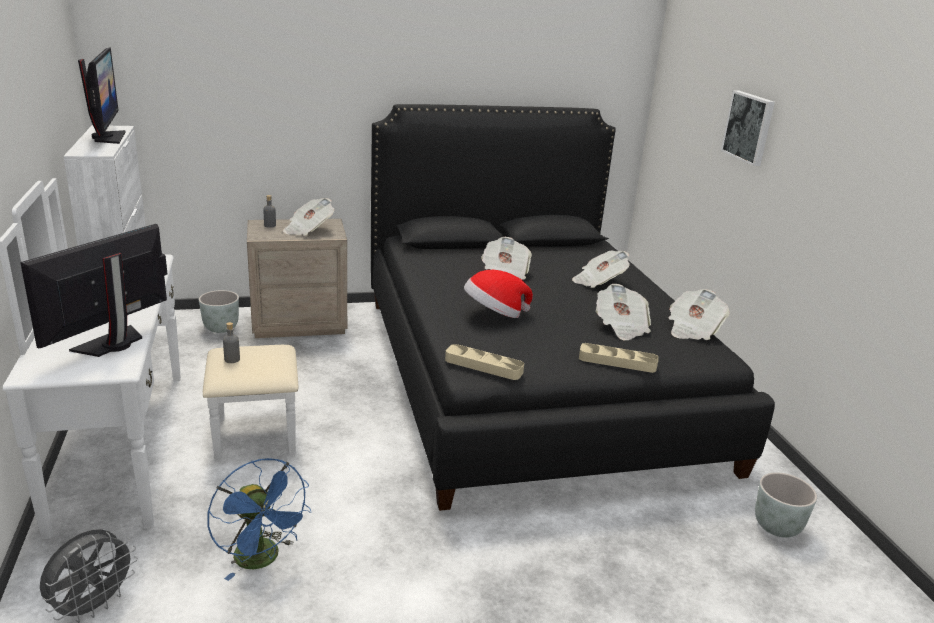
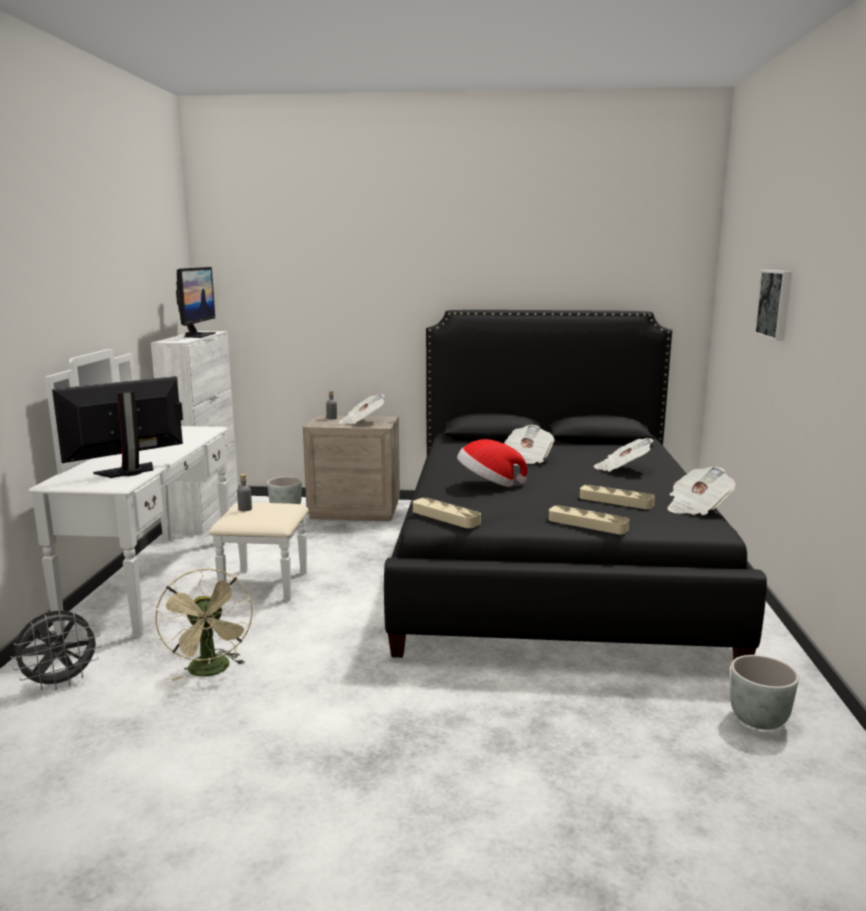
camera: 20 degrees right, 10 degrees down
(262, 560) = (211, 671): blue fan -> beige fan
(621, 327) = (616, 501): newspaper -> beige tray

